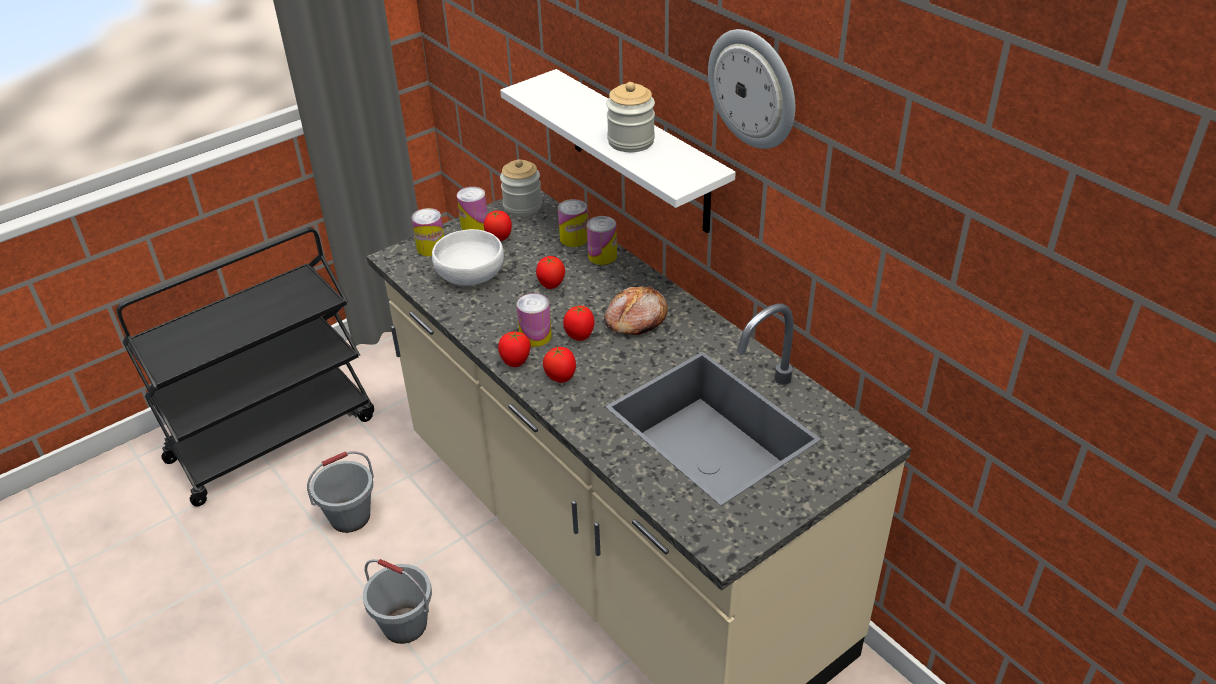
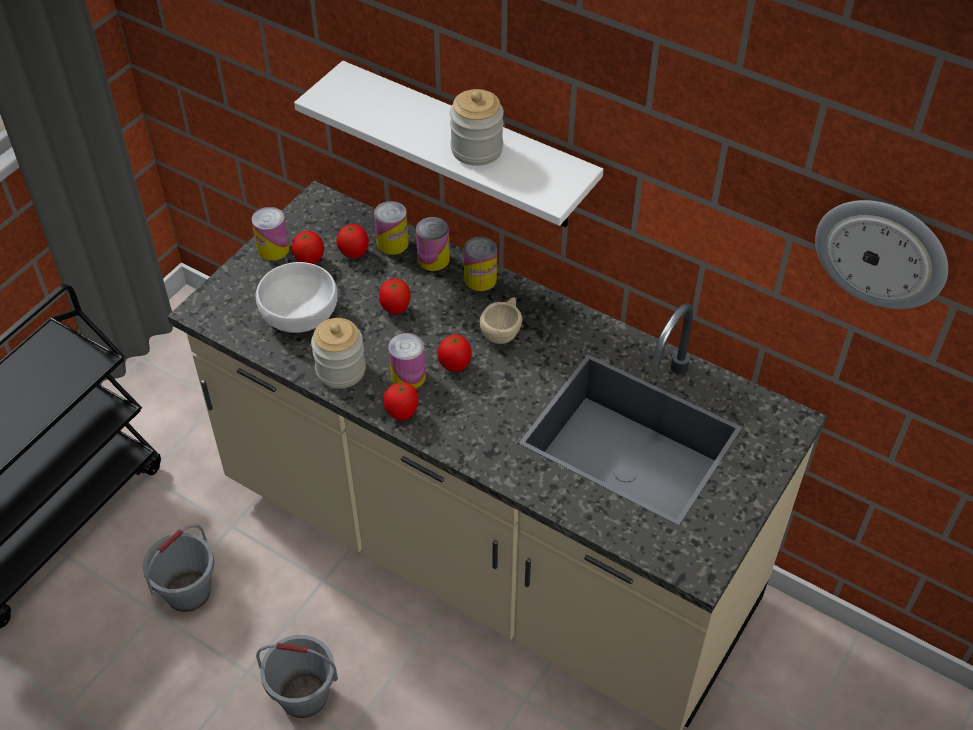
camera: 20 degrees left, 10 degrees up
(431, 248) = (237, 289): can -> can (480, 279)
(522, 206) = (315, 212): jar -> jar (341, 370)
(561, 378) = (458, 421): tomato -> tomato (354, 254)
(635, 319) = (503, 331): bread -> beige cup
(753, 88) = (628, 90): wall clock -> wall clock (882, 252)

